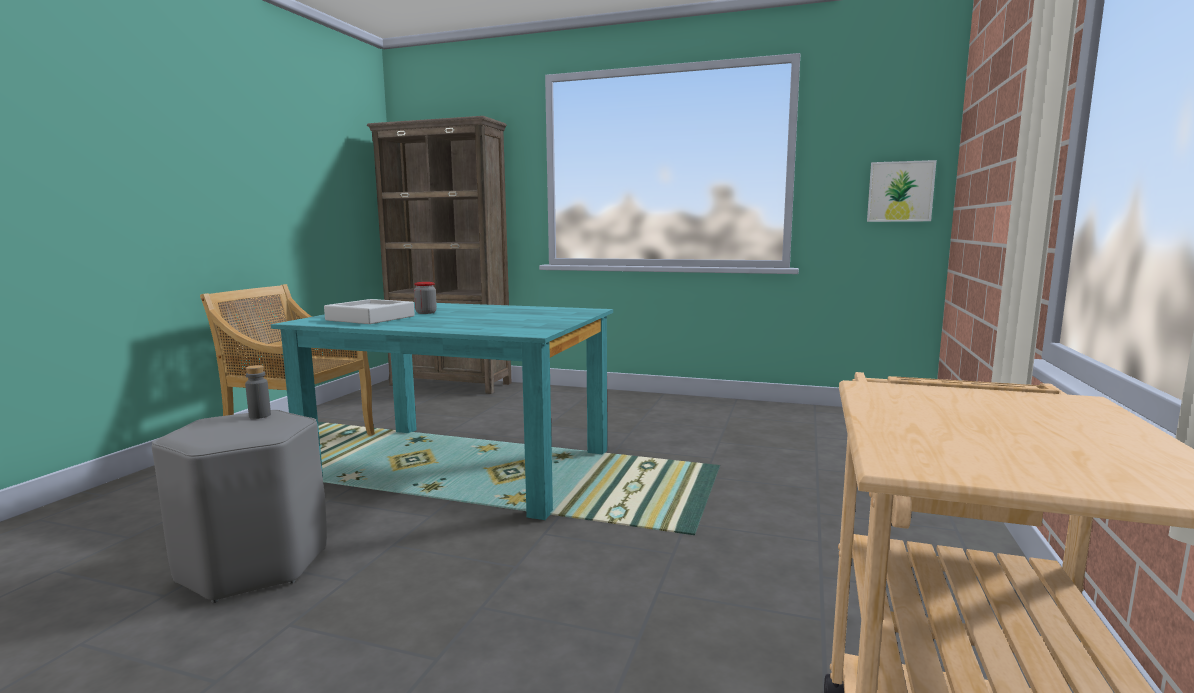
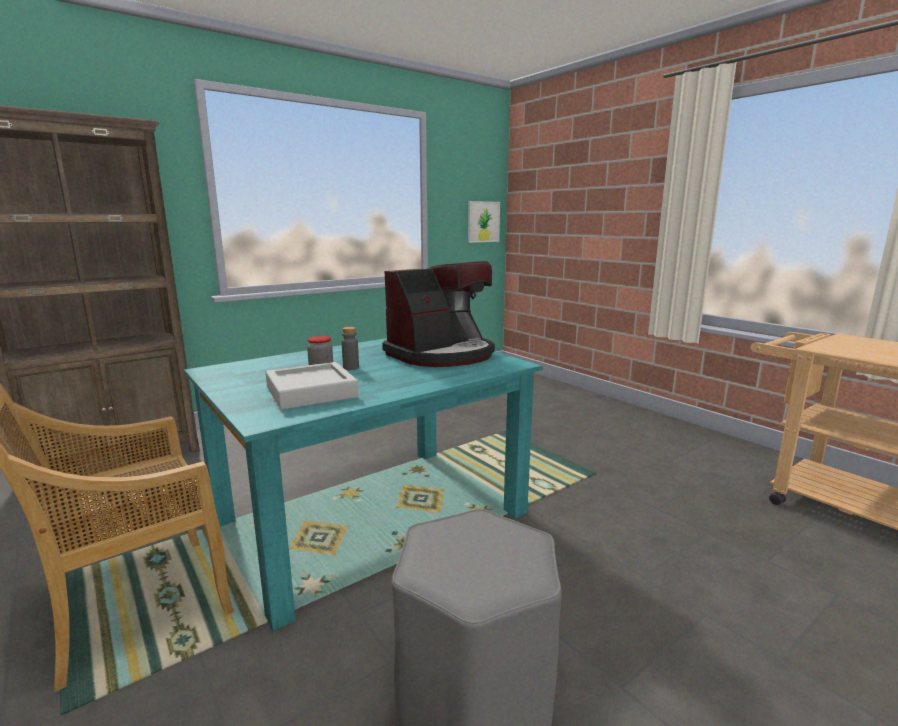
camera: 55 degrees left, 5 degrees up
(260, 416) = (444, 535): grey bottle -> grey bottle (351, 368)
(528, 319) = (442, 354): none -> coffee machine

